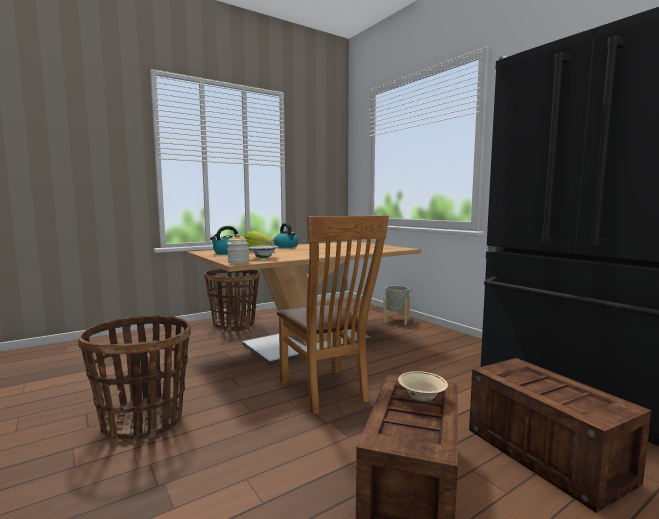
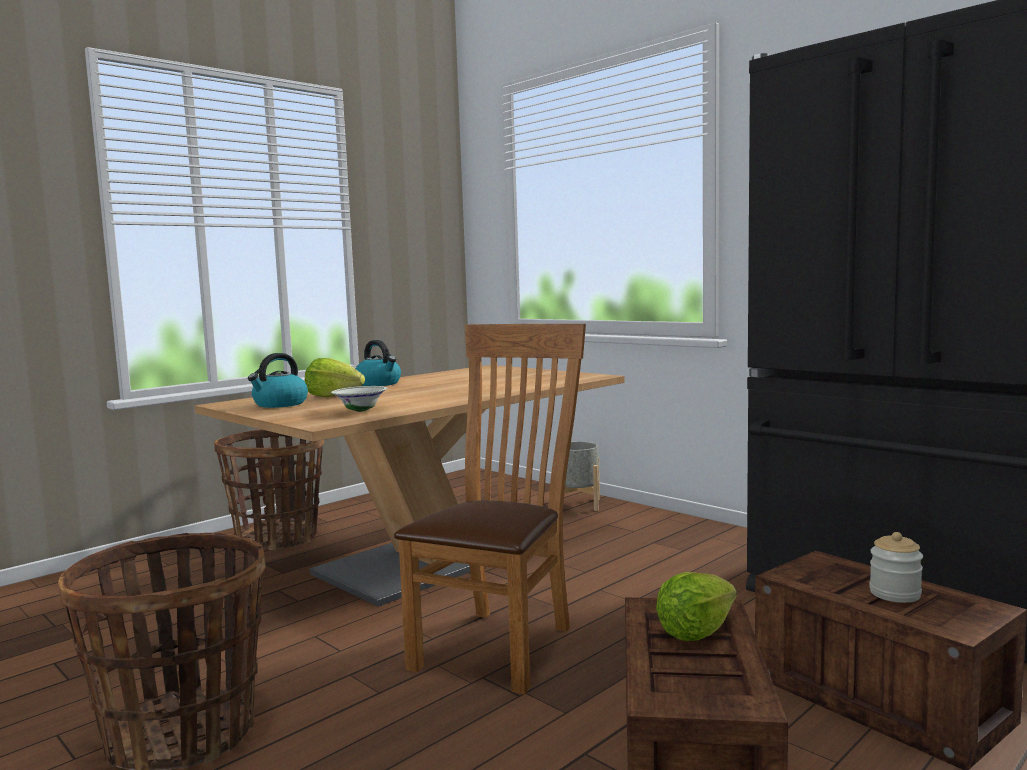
camera: 10 degrees left, 0 degrees up
(238, 262) = (322, 422): jar -> jar (895, 594)
(326, 392) = (501, 643): brown chair -> brown chair turned 120 degrees counterclockwise
(421, 399) = (696, 631): beige bowl -> lettuce

